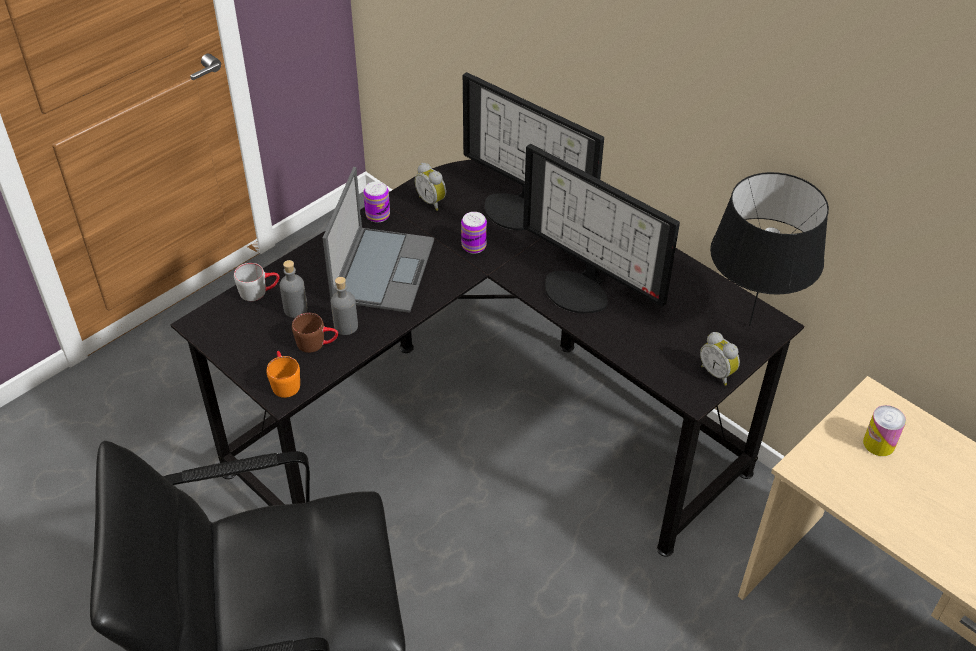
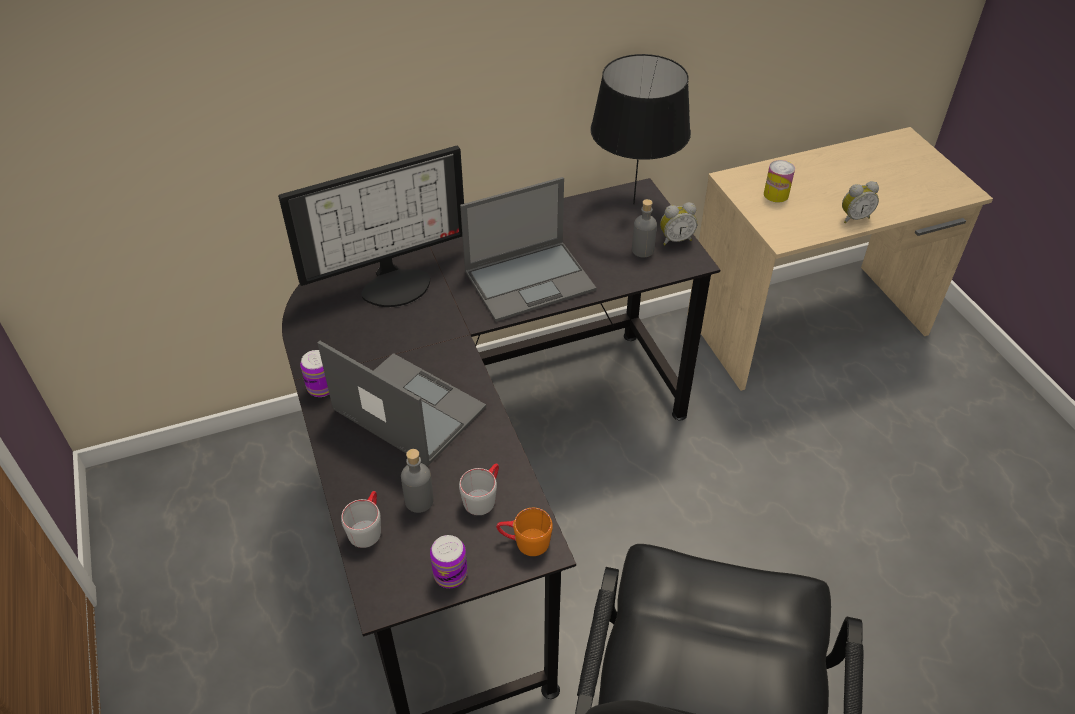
camera: 65 degrees left, 0 degrees up
(317, 343) = (483, 496): brown mug -> grey mug
(346, 326) = (473, 464): grey bottle -> grey bottle (642, 250)
(432, 201) = (334, 339): alarm clock -> alarm clock (854, 217)
(474, 246) = (423, 330): can -> can (450, 575)
(581, 288) = (530, 280): monitor -> laptop

